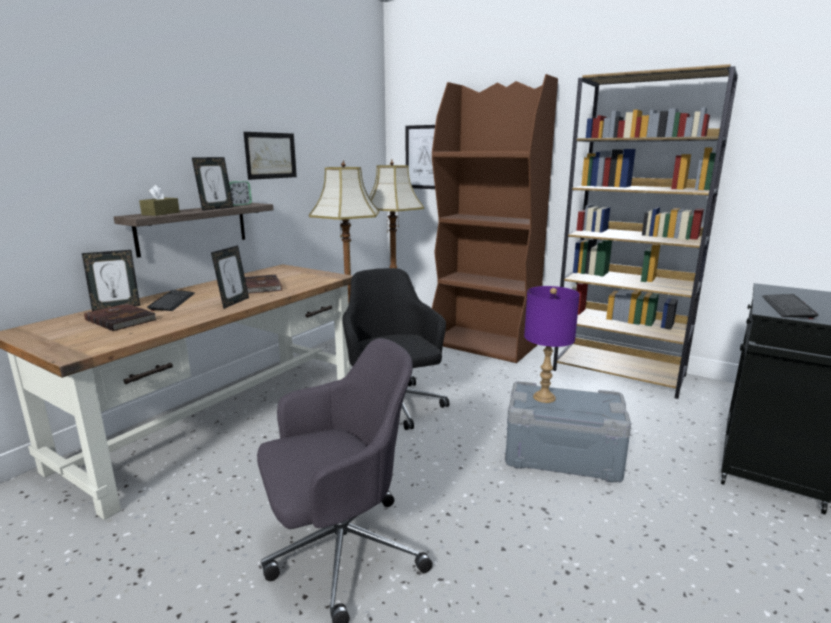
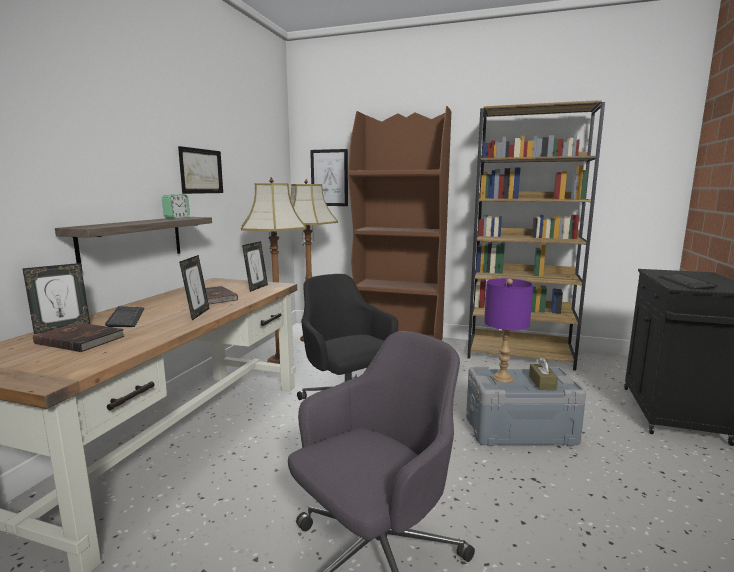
camera: 15 degrees left, 5 degrees down
(161, 213) = (107, 224): brown tissue box -> brown tissue box (542, 383)
(216, 208) = (160, 220): picture frame -> picture frame (256, 288)

